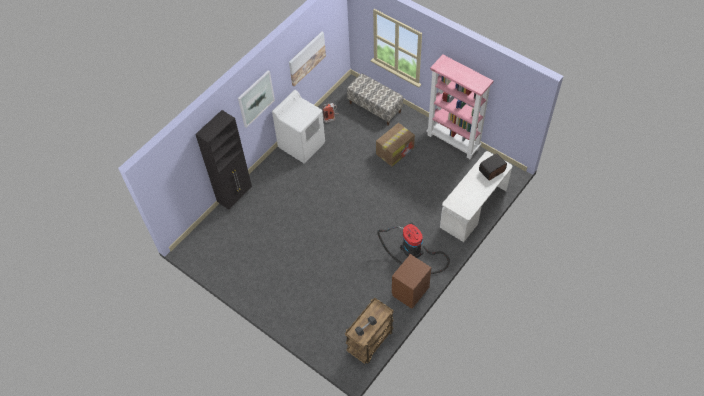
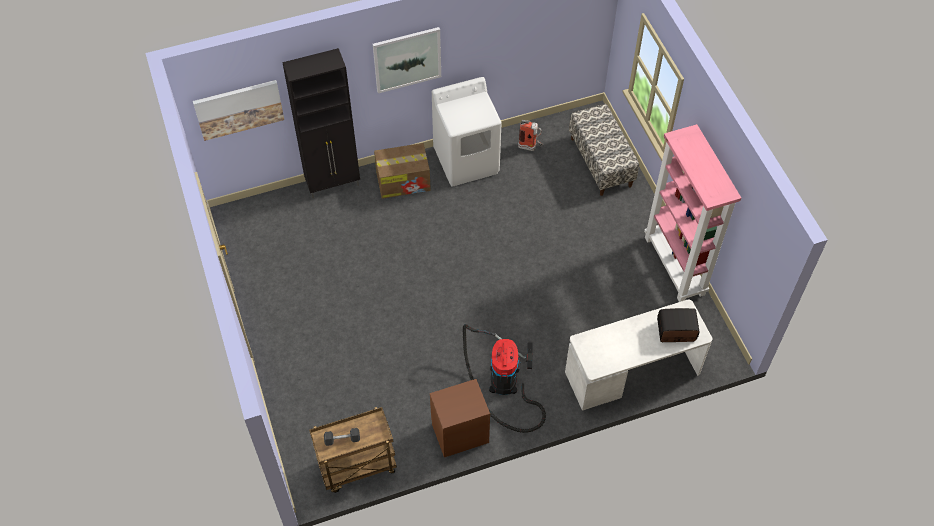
camera: 30 degrees right, 0 degrees up
(306, 58) = (518, 40): picture -> picture (239, 109)
(395, 151) = (584, 235): cardboard box -> cardboard box (404, 181)

